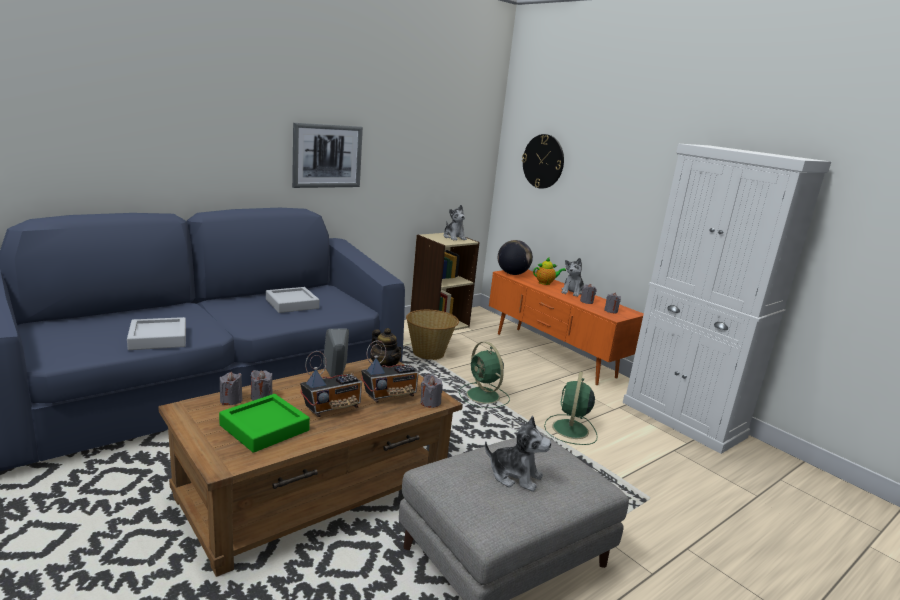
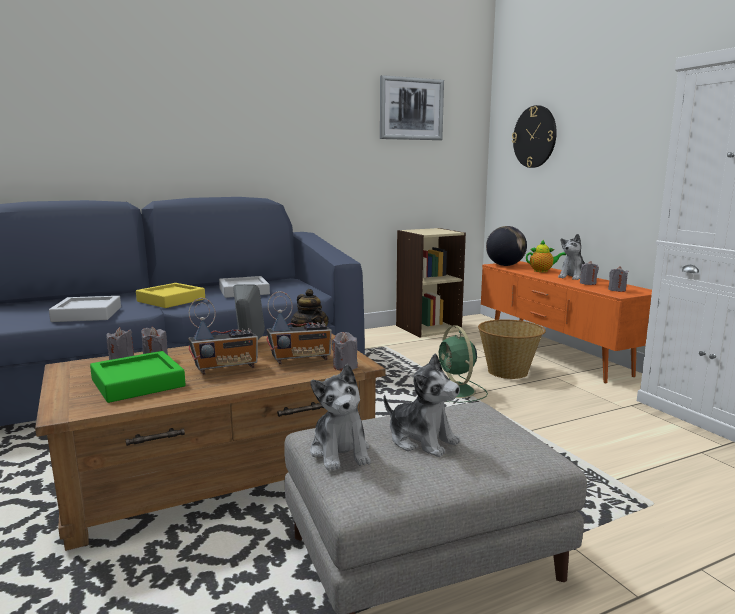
camera: 15 degrees right, 5 degrees down
(230, 318) = (171, 300): none -> yellow tray
(327, 156) = (289, 144): picture -> picture (411, 109)
(429, 353) = (406, 353): basket -> basket (508, 372)
(454, 237) = (438, 230): plush toy -> plush toy (341, 452)
(570, 430) = (557, 426): green fan -> none

